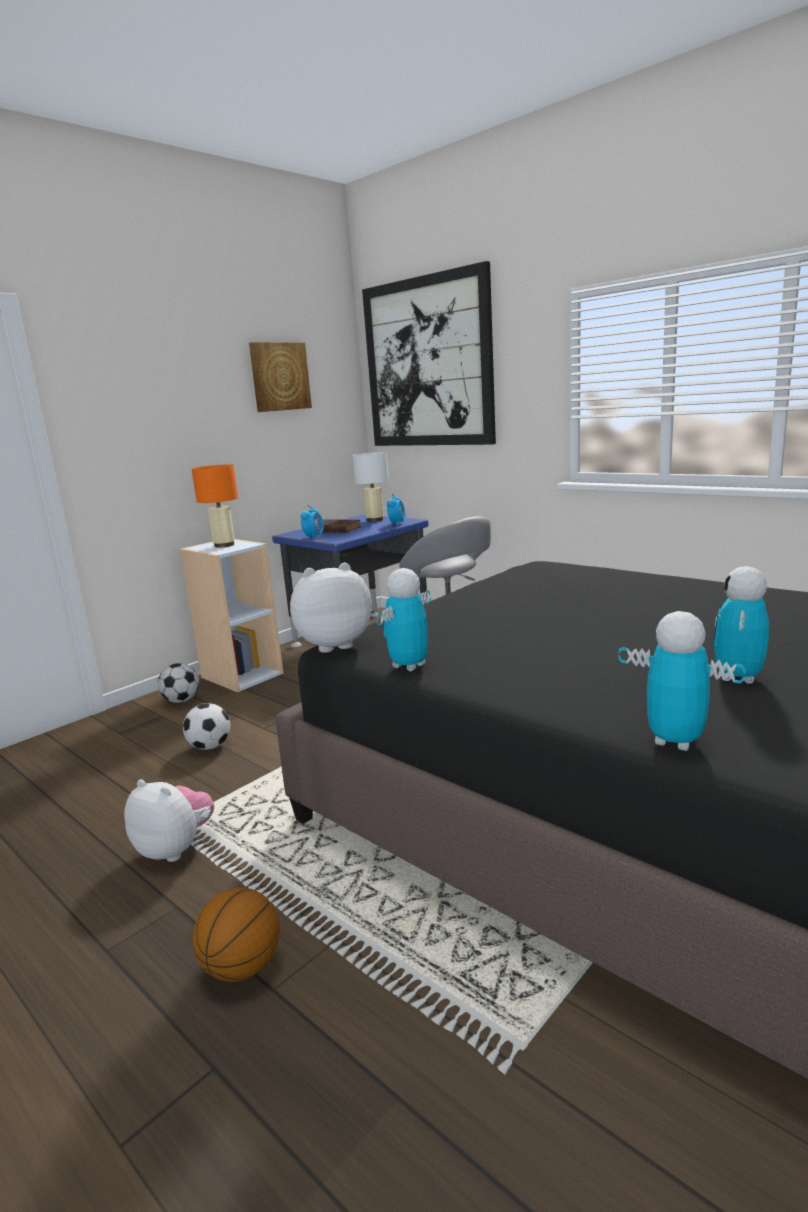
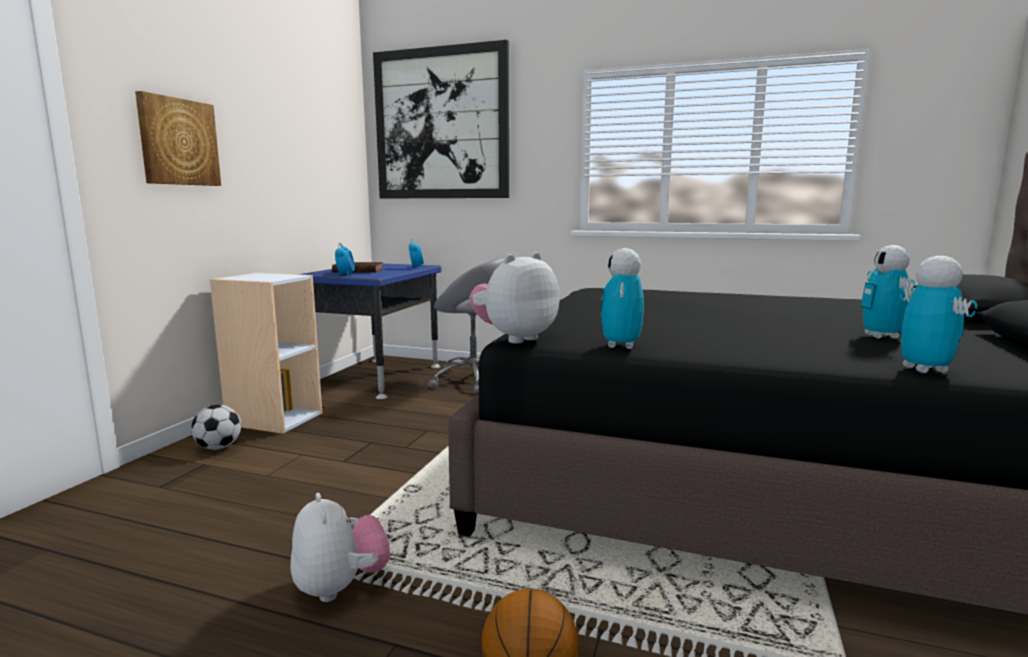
camera: 25 degrees left, 5 degrees down
(176, 848) = (341, 587): plush toy -> plush toy turned 60 degrees clockwise
(210, 747) = (295, 485): football -> none
(224, 545) = (264, 276): orange table lamp -> none
(279, 377) = (302, 117): picture -> picture (178, 142)
(374, 520) = (387, 265): white table lamp -> none
(674, 741) = (924, 369): toy robot -> toy robot turned 75 degrees clockwise

